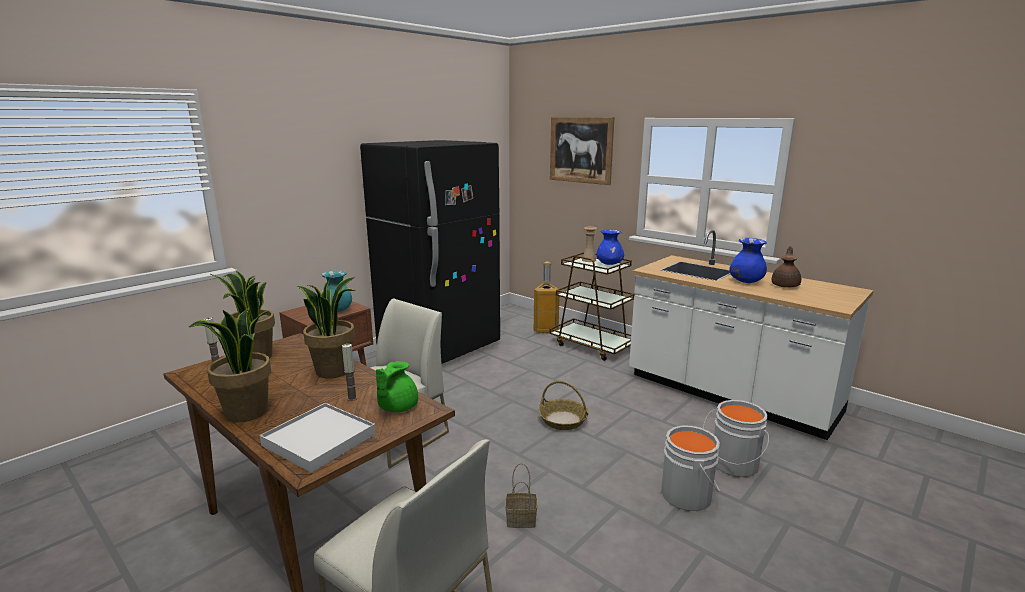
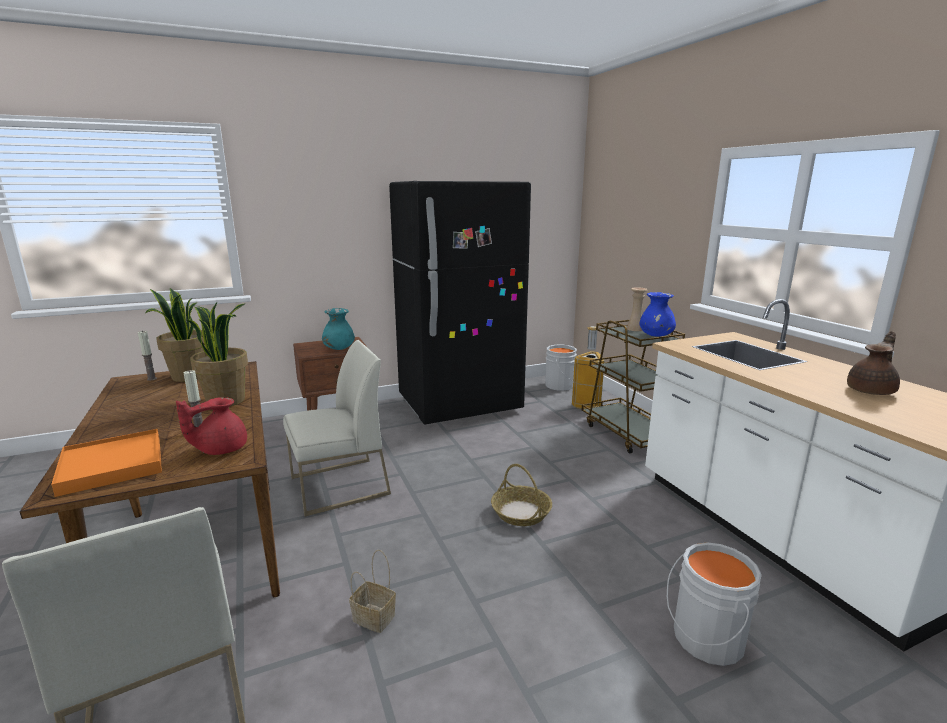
camera: 25 degrees right, 0 degrees up
(247, 413) = (106, 424): potted plant -> none
(319, 440) = (112, 465): white tray -> orange tray
(396, 407) = (220, 449): green teapot -> red teapot
(580, 150) = (649, 195): picture -> none
(689, 495) = (603, 661): grey bucket -> grey bucket (561, 386)
(746, 282) = (806, 377): blue vase -> none

